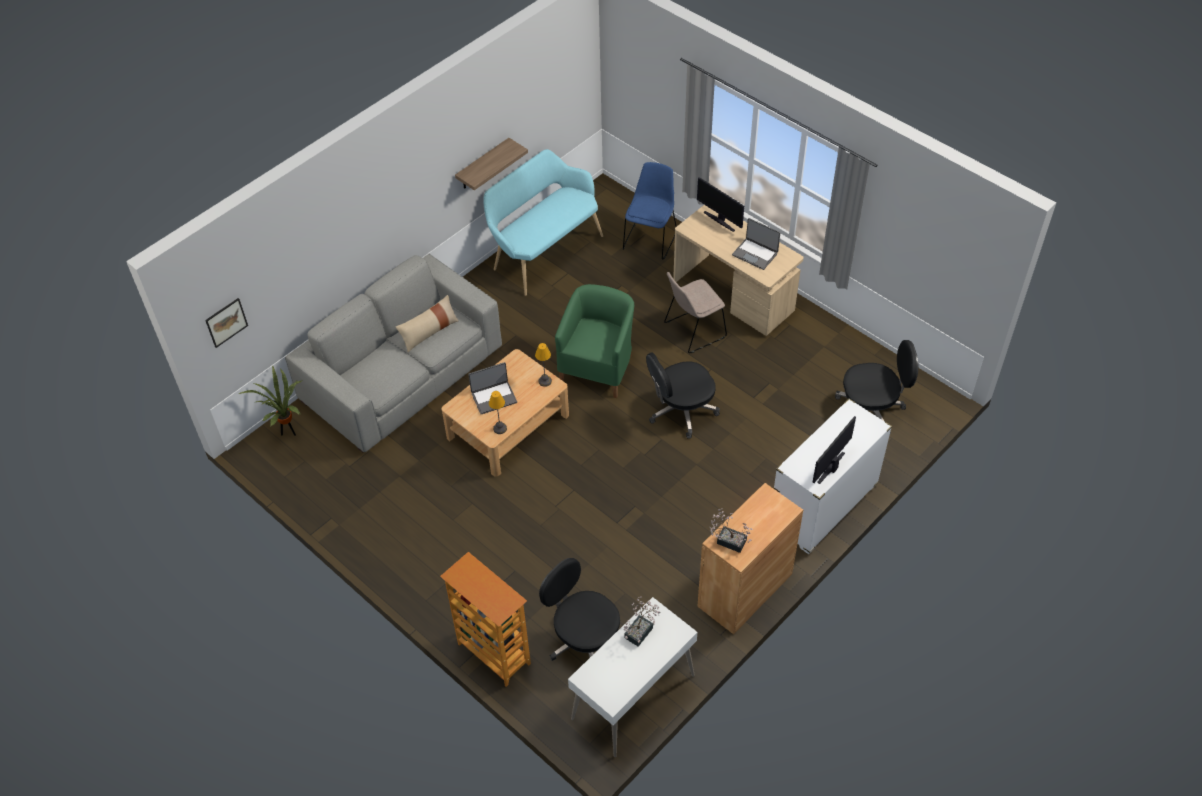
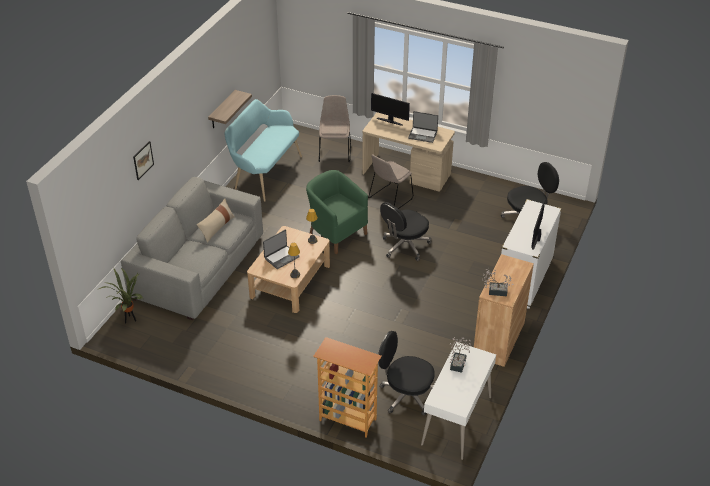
camera: 20 degrees left, 10 degrees down
(226, 322) = (87, 231): picture -> picture (143, 160)
(598, 368) = (336, 233): green armchair -> green armchair turned 45 degrees counterclockwise
(650, 239) = (335, 152): blue chair -> beige chair

